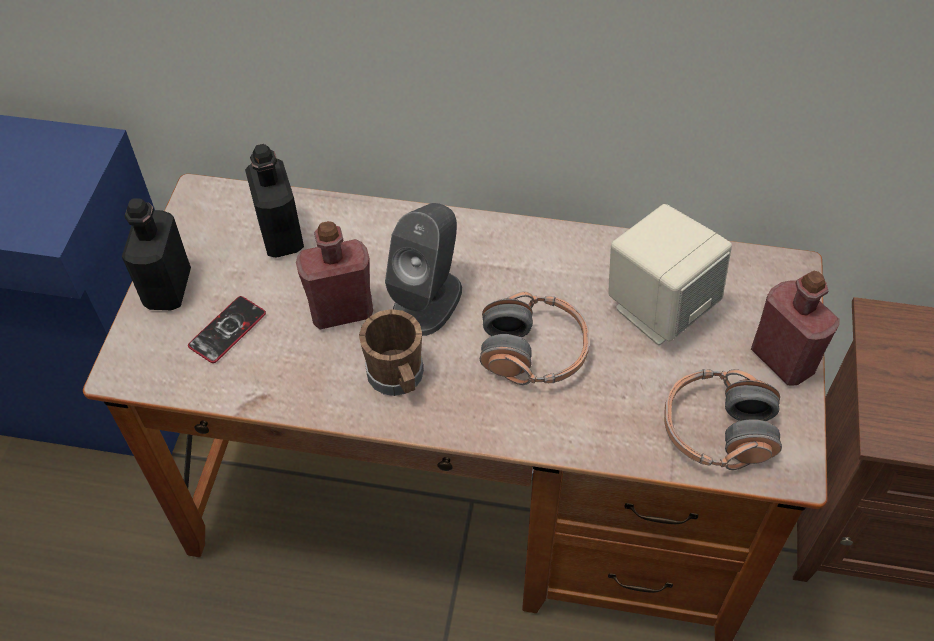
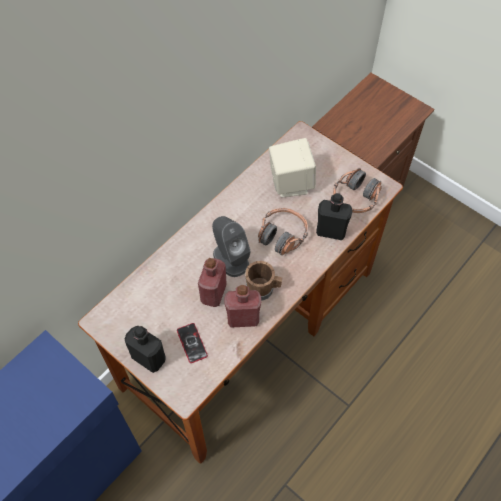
camera: 60 degrees left, 5 degrees up
(281, 236) = (152, 297): black bottle -> black bottle (331, 231)
(782, 360) = (339, 161): red bottle -> red bottle (243, 318)

